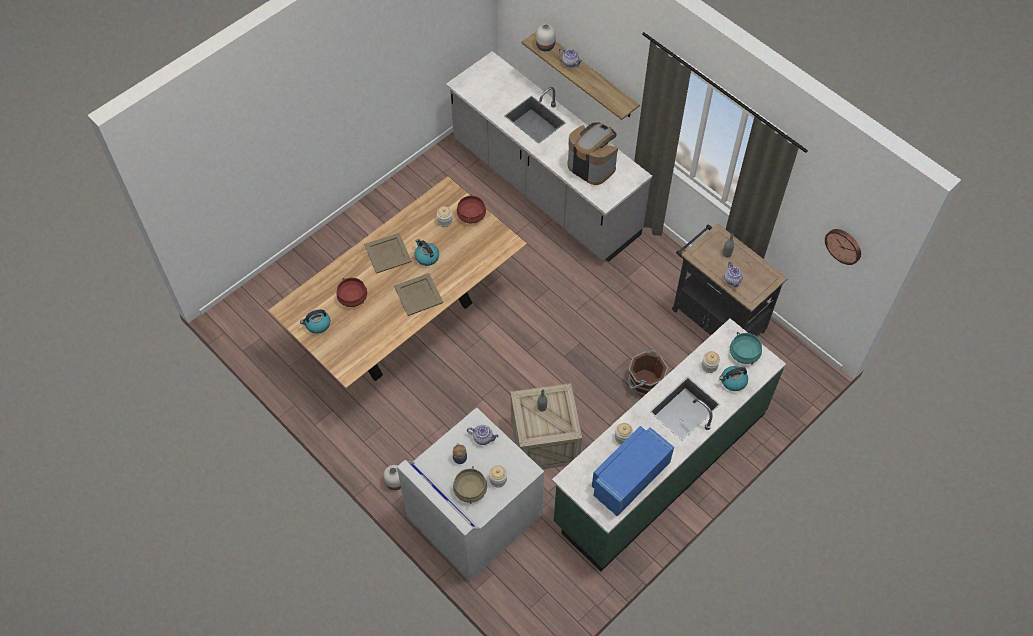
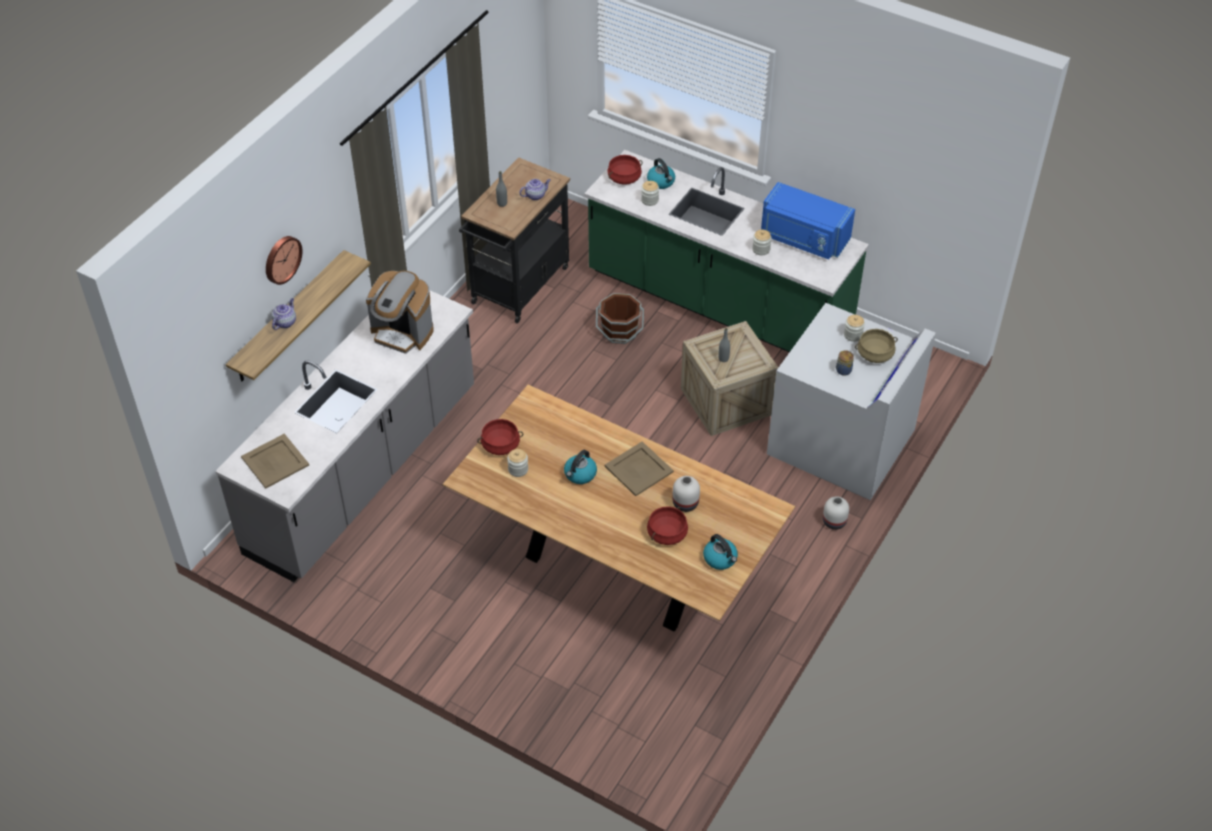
camera: 105 degrees left, 10 degrees down
(387, 253) = (588, 515): beige tray -> beige tray (276, 461)
(483, 438) = (810, 356): teapot -> none
(546, 46) = (258, 351): white vase -> white vase (685, 503)
(591, 166) = (402, 333): coffee machine -> coffee machine turned 90 degrees counterclockwise
(744, 353) = (624, 178): turquoise cooking pot -> red cooking pot
(844, 245) = (518, 64): wall clock -> wall clock (281, 259)

